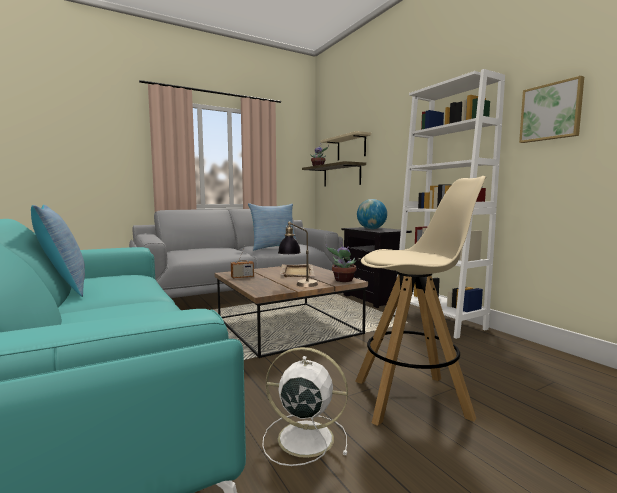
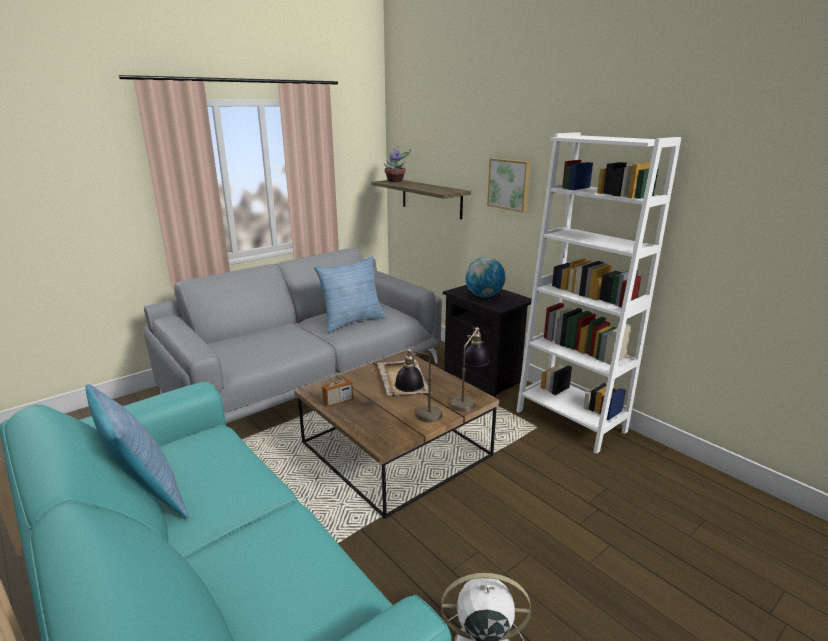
camera: 10 degrees left, 15 degrees up
(342, 280) = (468, 400): potted plant -> table lamp
(351, 147) = (447, 163): beige shelf -> none
(412, 398) = (572, 568): beige stool -> none
(551, 112) = (732, 202): picture -> picture (510, 184)

